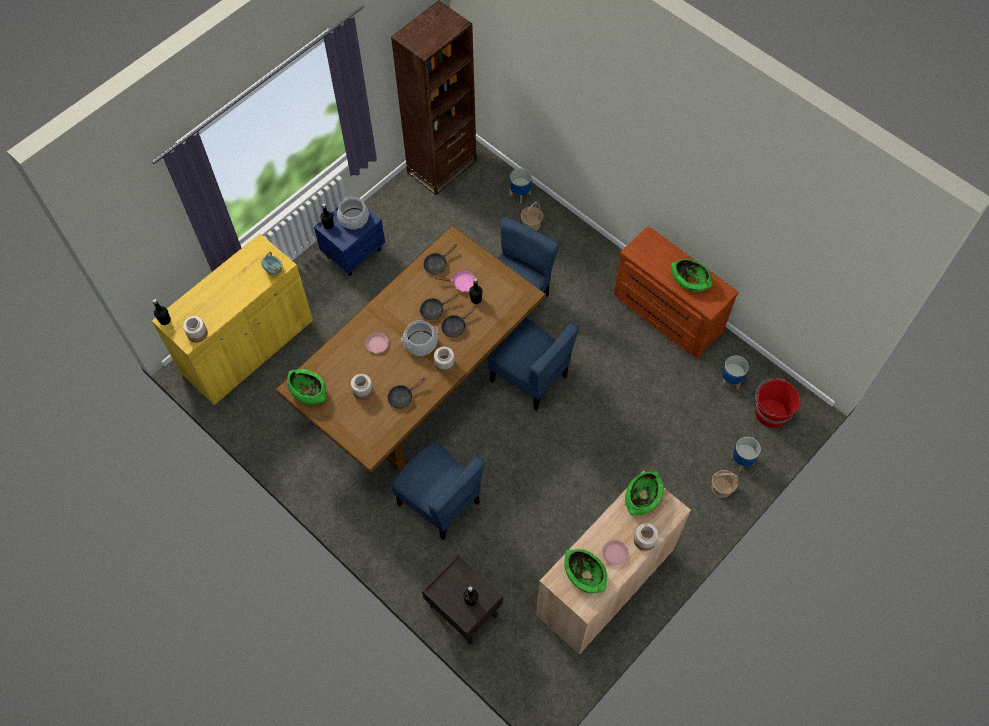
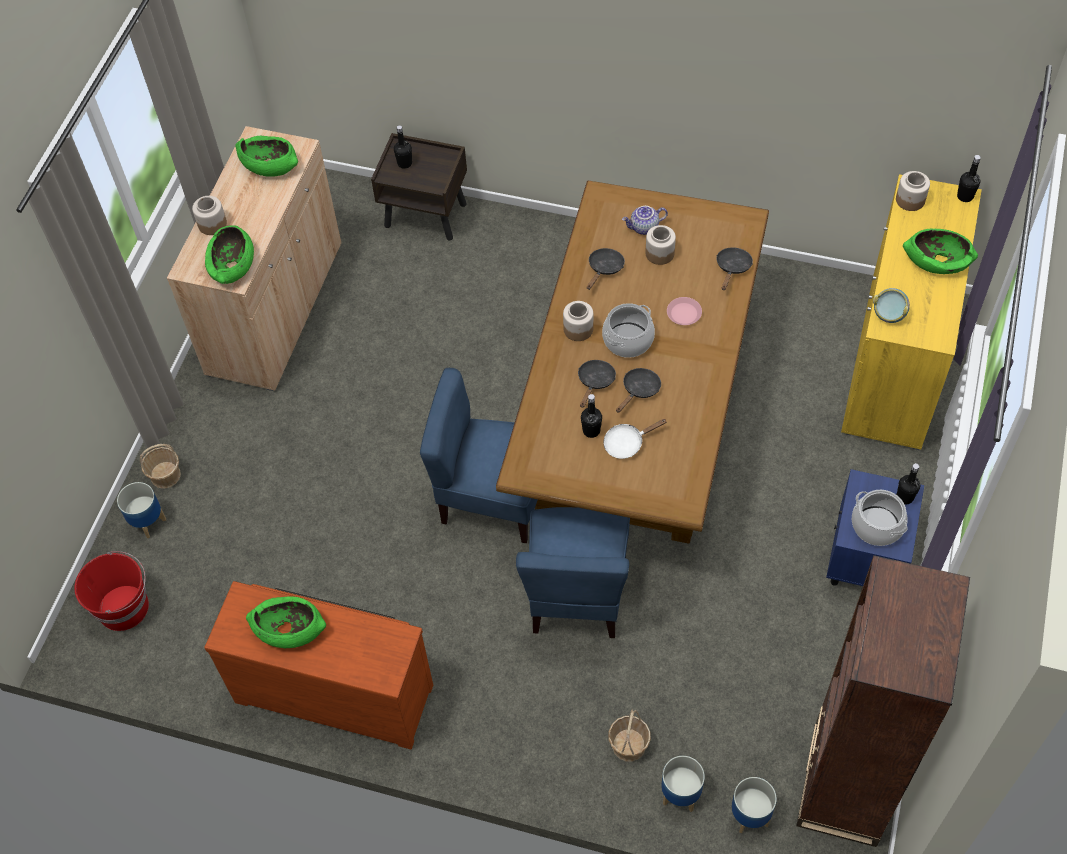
camera: 155 degrees right, 5 degrees down
(308, 391) = (726, 224): green bowl -> green bowl (937, 261)
(359, 414) = (644, 228): none -> teapot
(437, 264) = (680, 455): black frying pan -> black frying pan (732, 268)
(440, 502) = (519, 302): blue chair -> none
(461, 283) = (627, 443): pink frying pan -> white frying pan
(615, 553) = (242, 197): pink plate -> none
(730, 380) = (198, 630): planter -> planter (750, 816)

